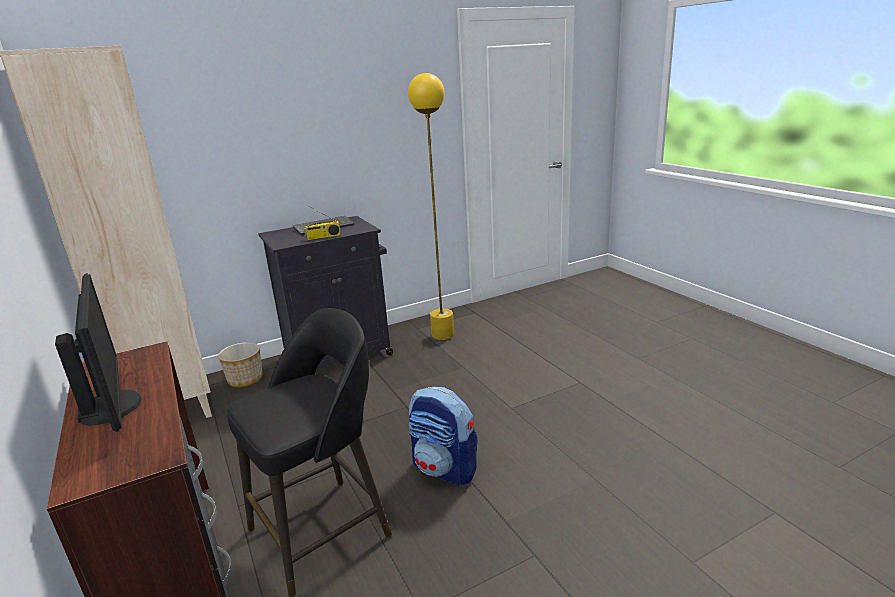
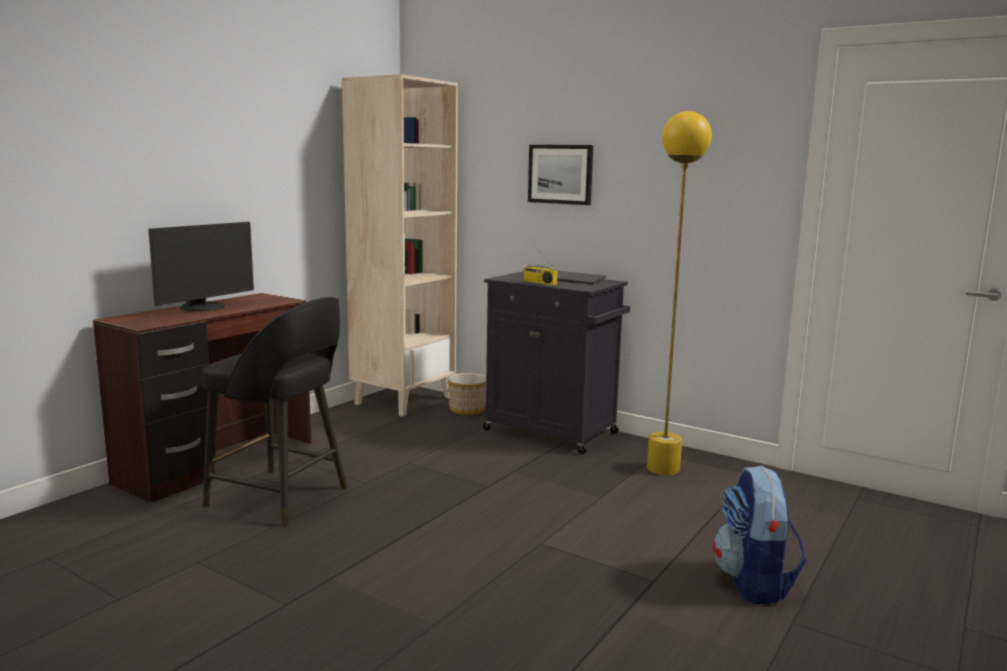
camera: 60 degrees right, 10 degrees down
(273, 137) = (560, 174): none -> picture
(445, 469) = (395, 530): backpack -> backpack (754, 583)

